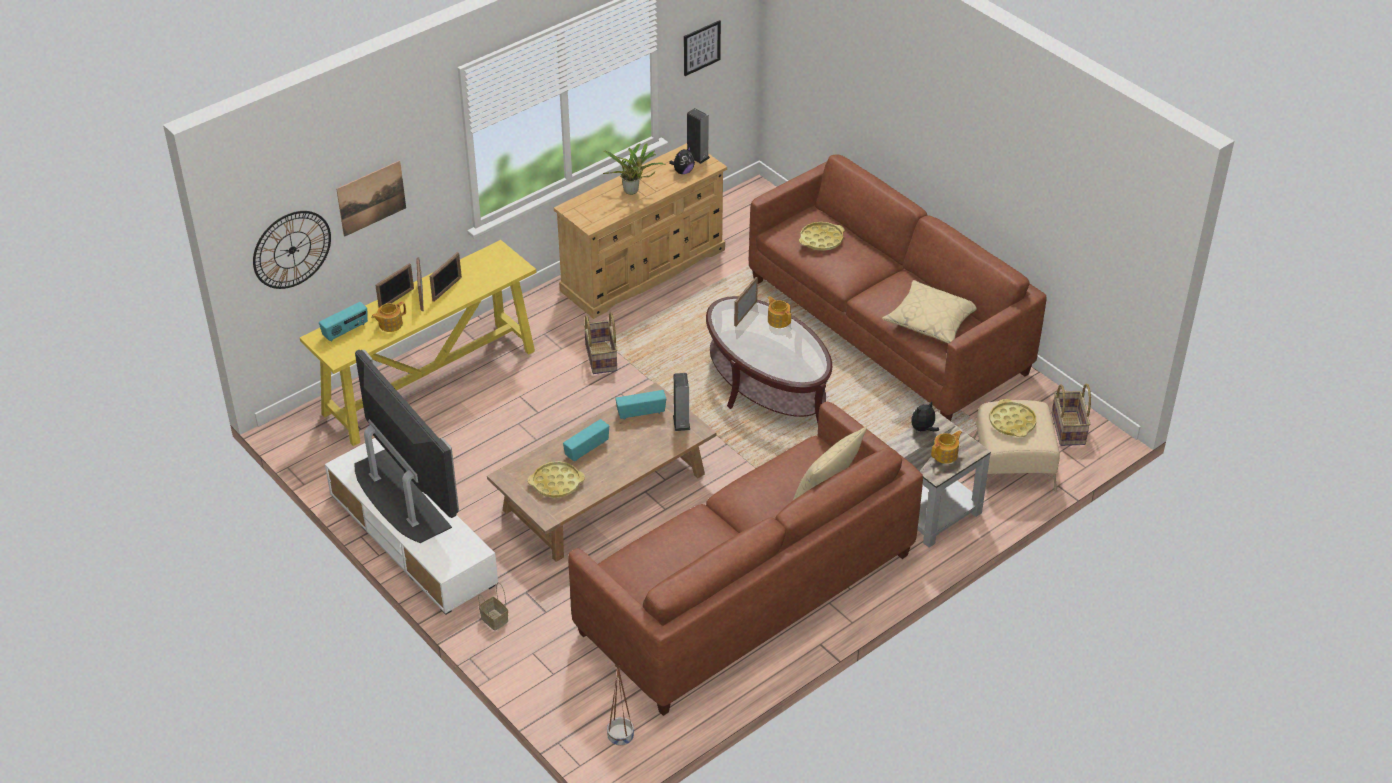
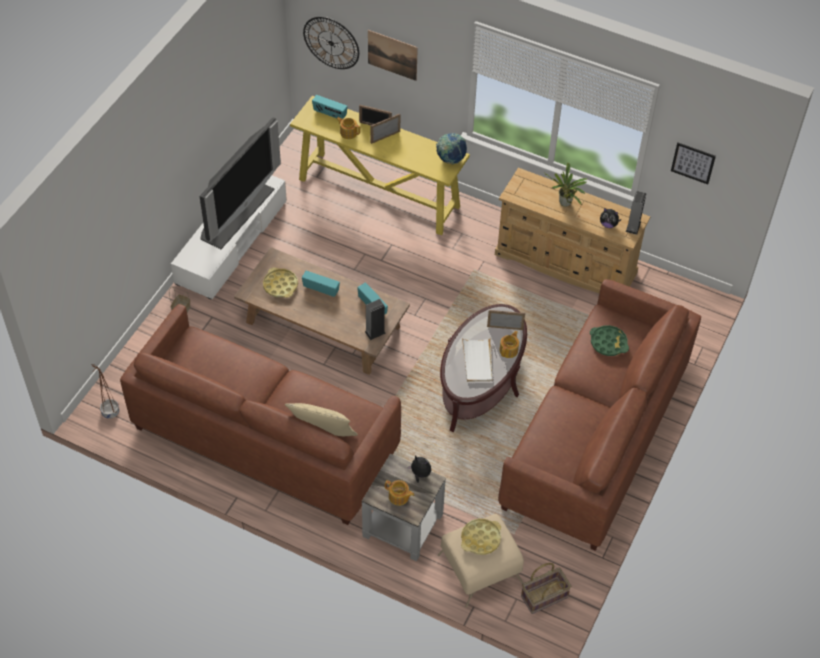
camera: 65 degrees right, 10 degrees up
(447, 289) = (400, 147): picture frame -> none
(498, 256) = (450, 159): none -> globe
(602, 358) = (456, 274): basket -> none
(779, 348) = (477, 361): none -> white tray
(821, 240) = (608, 343): yellow tray -> green tray
(931, 320) = (555, 444): beige pillow -> none

